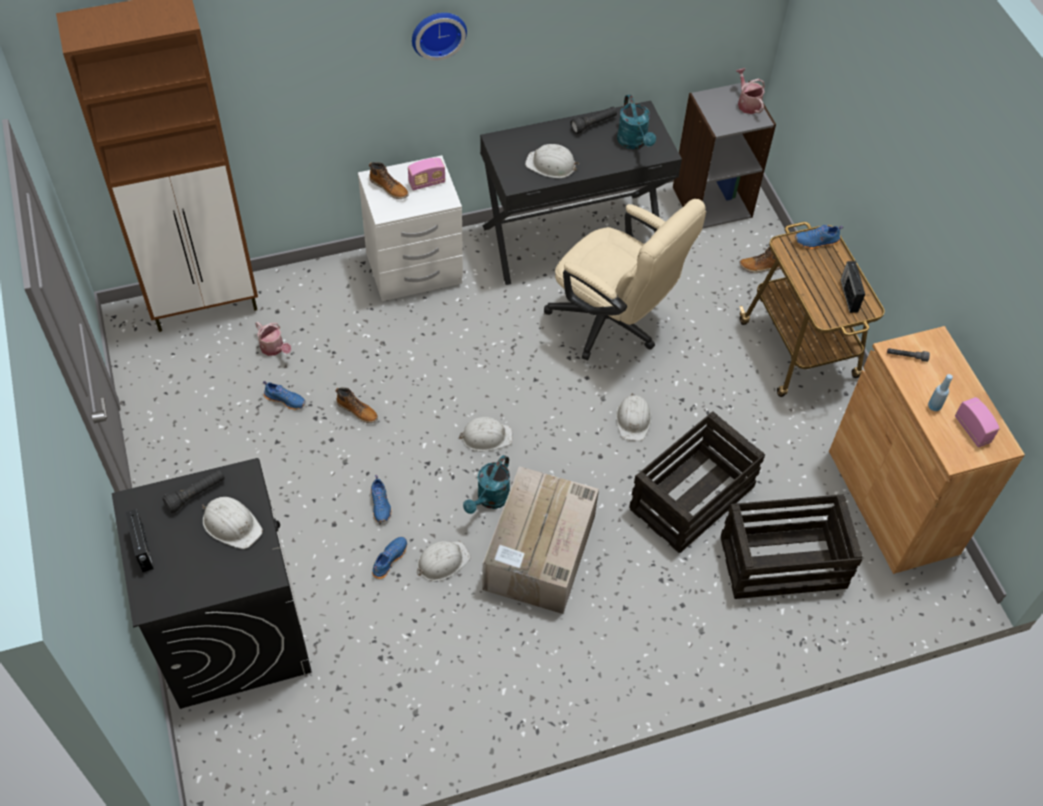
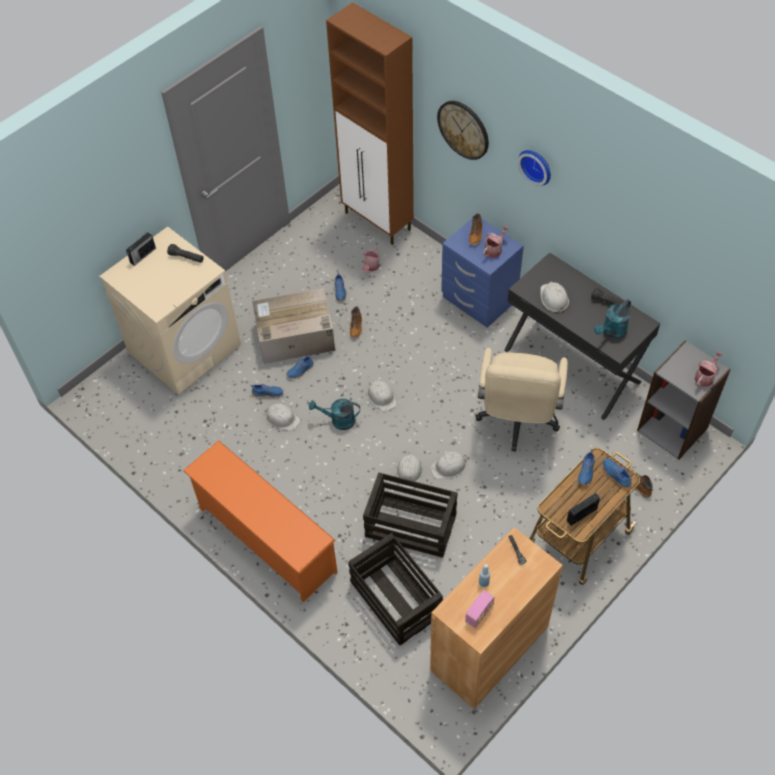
camera: 65 degrees right, 0 degrees up
(231, 524) = (177, 281): white hard hat -> white hard hat (409, 472)
(233, 627) = (185, 347): black washing machine -> beige washing machine
(306, 69) = (463, 129): none -> wall clock
(414, 270) = (478, 299): white nightstand -> blue nightstand
(427, 183) = (494, 249): radio -> watering can
(539, 554) = (317, 463): cardboard box -> cardboard box (294, 337)
(619, 669) = (265, 540): none -> orange shoe rack
(798, 263) = (586, 472): none -> blue shoe

